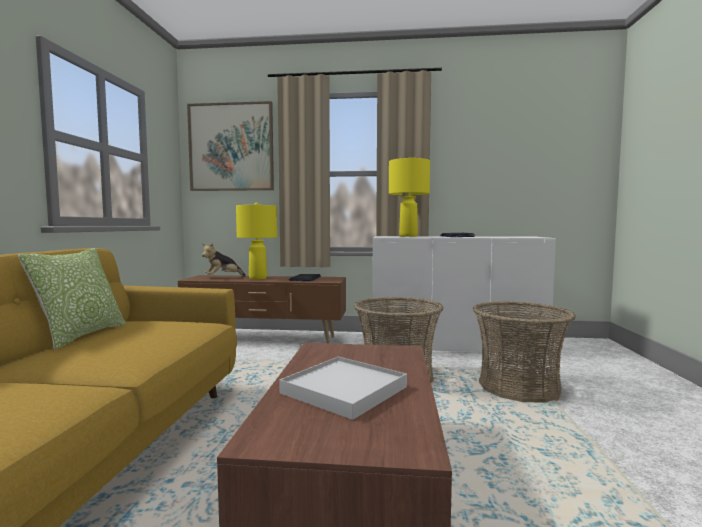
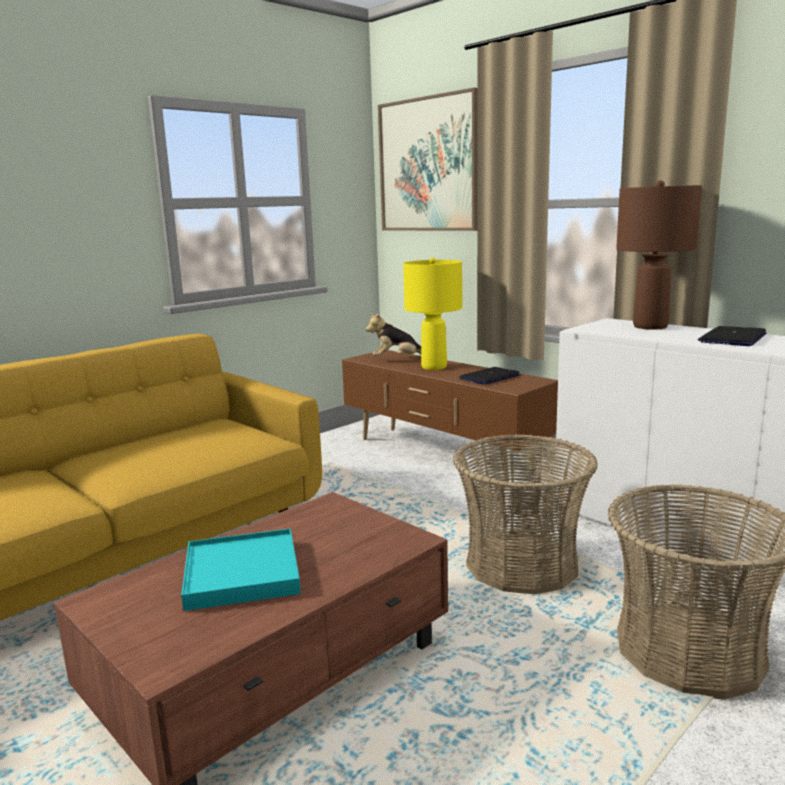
camera: 40 degrees right, 10 degrees up
(81, 335) = (153, 434): pillow -> none
(344, 390) = (242, 573): white tray -> turquoise tray
(408, 236) = (651, 326): yellow table lamp -> brown table lamp

